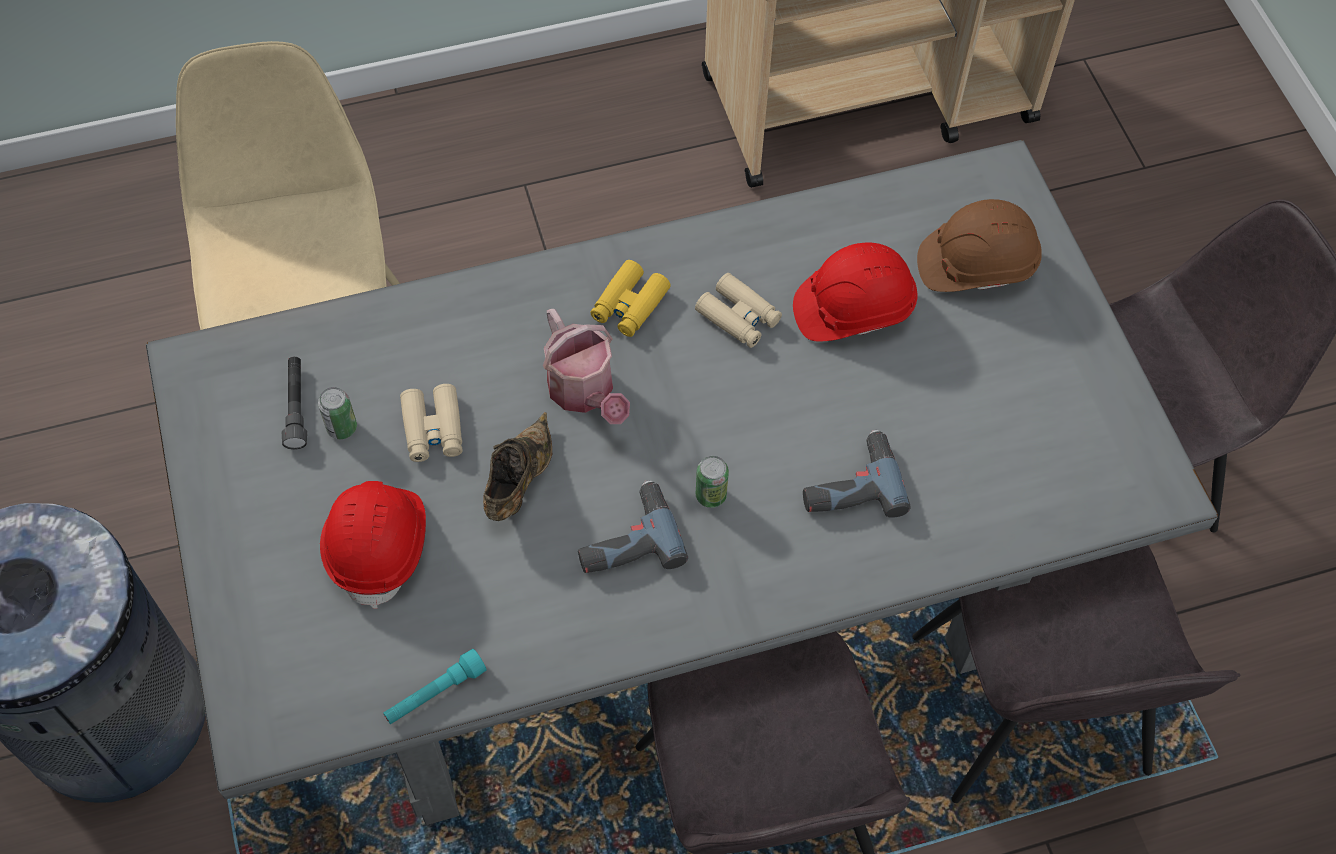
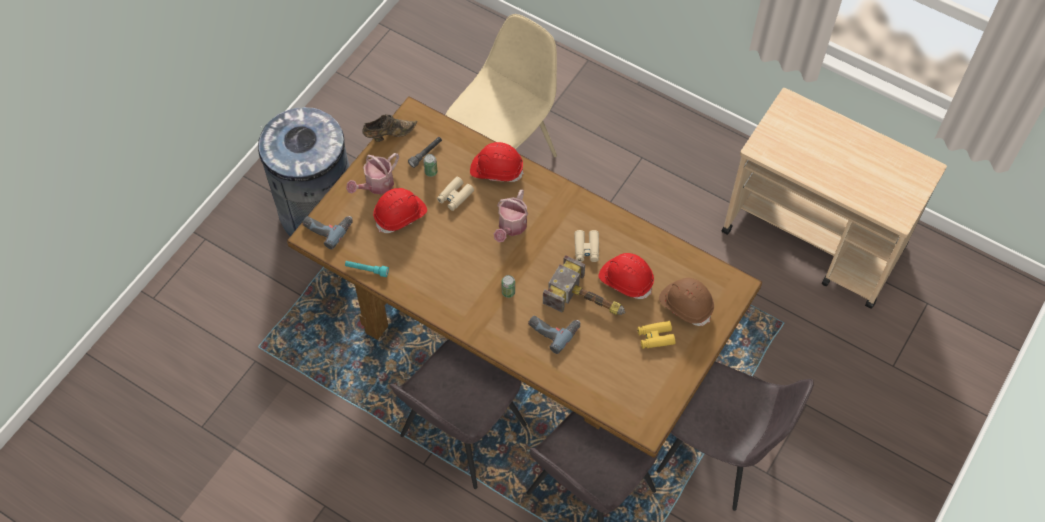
camera: 50 degrees right, 0 degrees up
(272, 537) = (376, 185): none -> watering can
(448, 326) = (496, 170): none -> red hard hat
(518, 482) = (459, 235): brown shoe -> brown shoe (388, 134)
(625, 537) = (469, 280): power drill -> power drill (327, 227)
(629, 305) = (558, 213): yellow binoculars -> yellow binoculars (655, 337)
(662, 587) = (520, 335): grey dining table -> brown dining table
(843, 390) = (588, 301): none -> hammer

